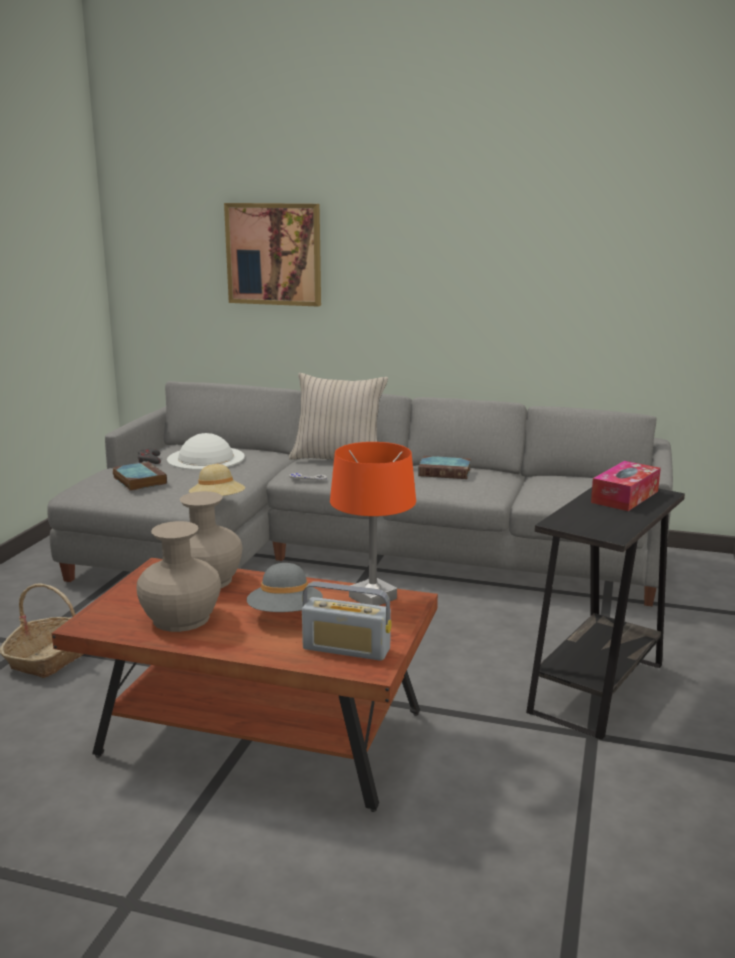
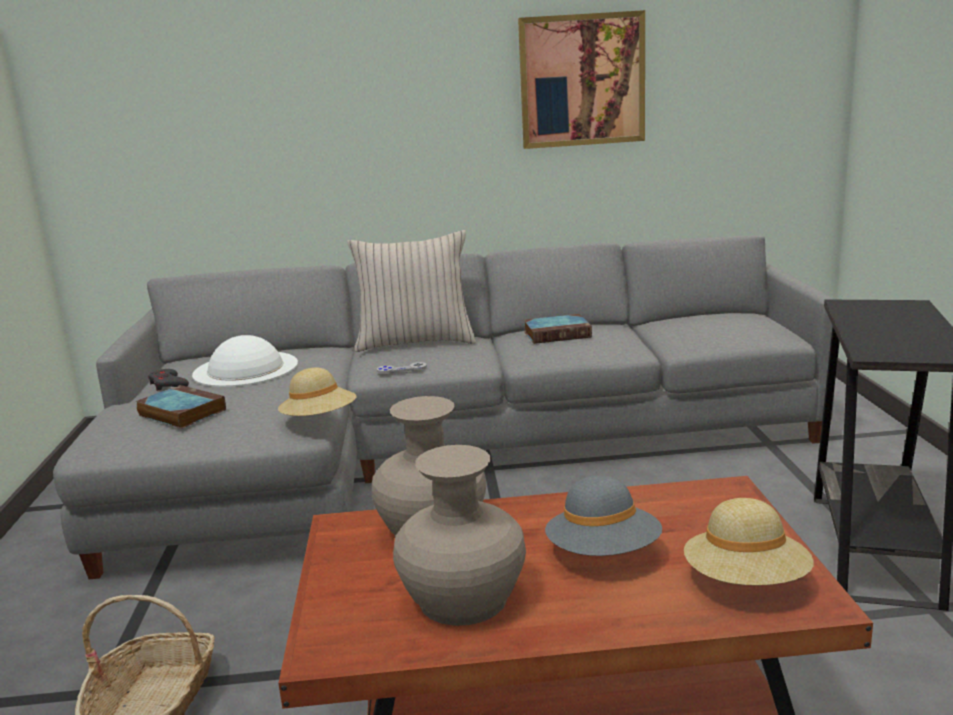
camera: 20 degrees left, 0 degrees up
(274, 254) = (275, 96): picture -> picture (582, 80)
(346, 649) = (746, 582): radio -> beige hat
(373, 598) = (681, 500): orange table lamp -> none
(625, 497) = (883, 313): tissue box -> none

